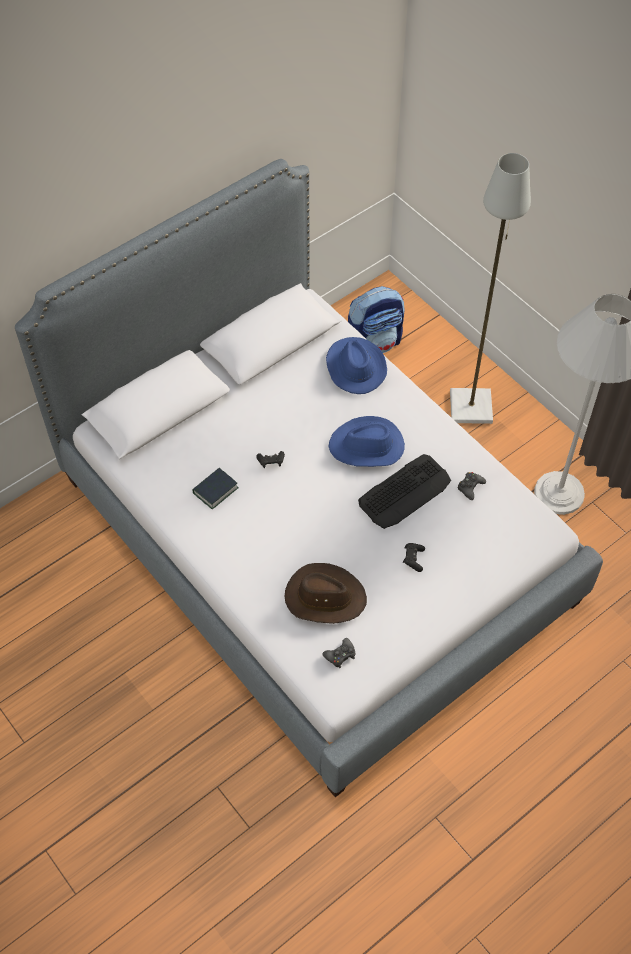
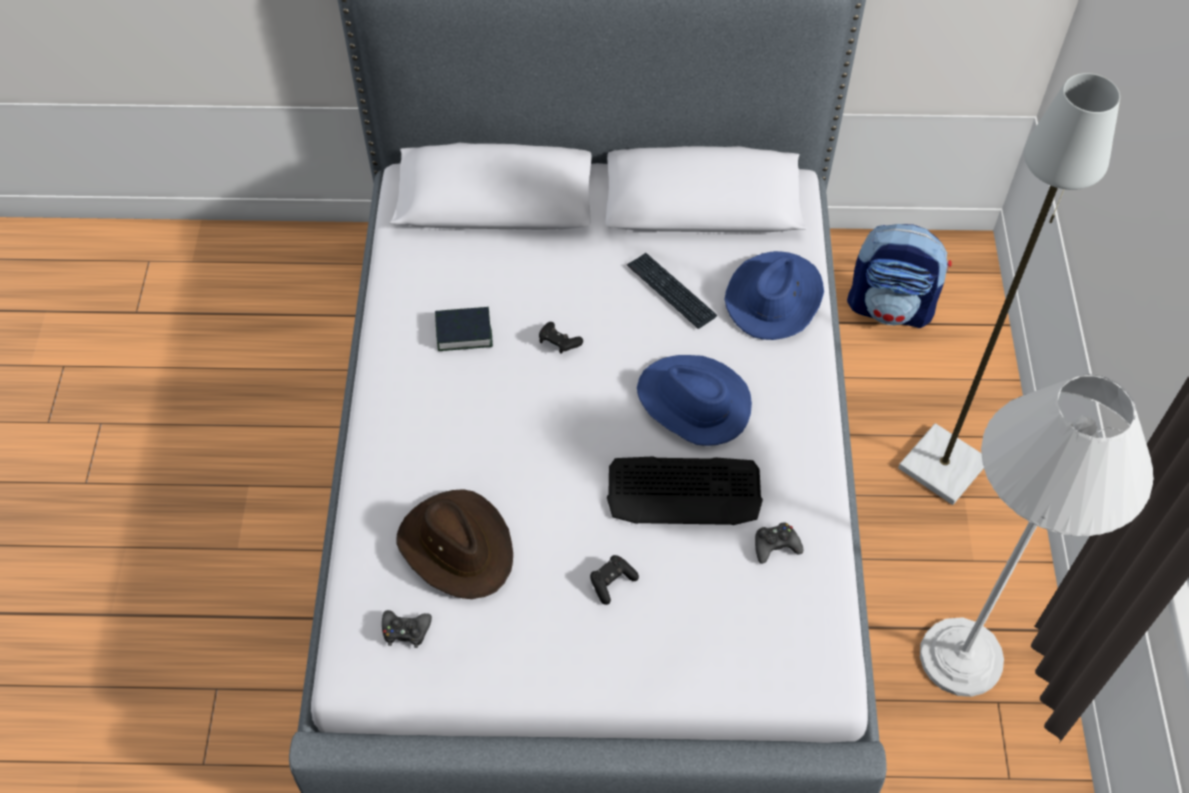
camera: 40 degrees right, 0 degrees up
(301, 397) = (671, 291): none -> keyboard

